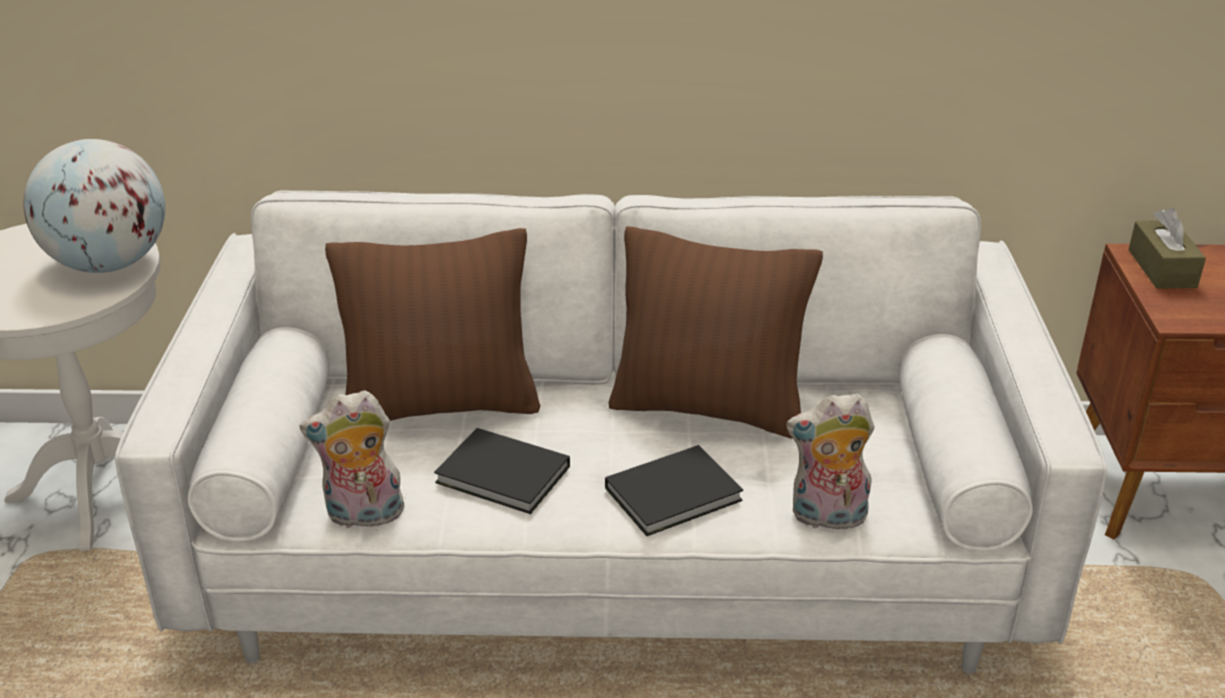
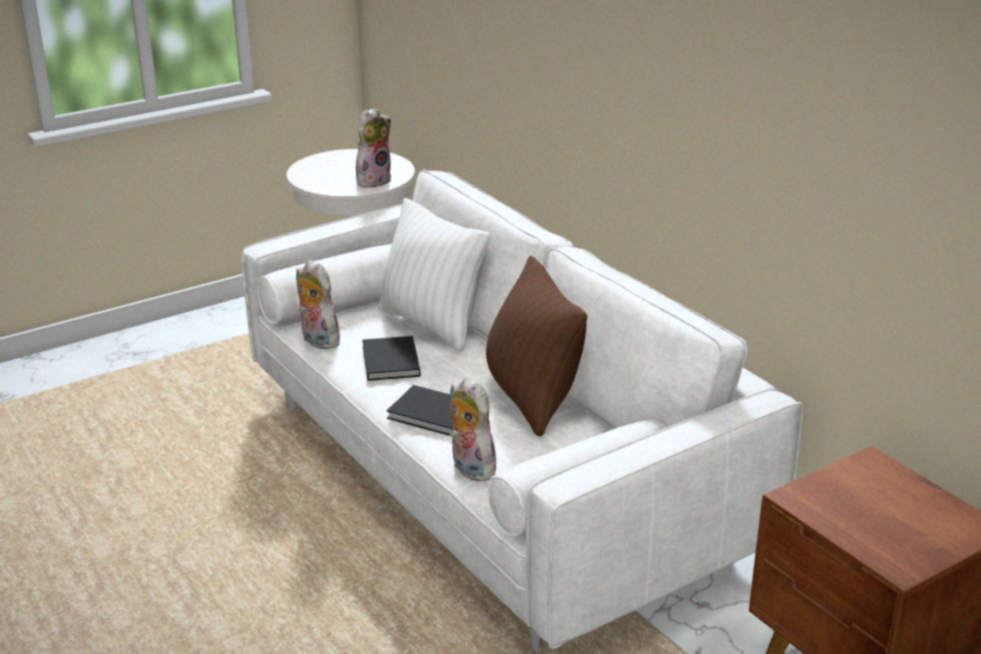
camera: 55 degrees right, 5 degrees down
(109, 264) = (373, 180): globe -> plush toy
(441, 406) = (431, 324): brown pillow -> white pillow
(1162, 268) = (866, 476): brown tissue box -> none

